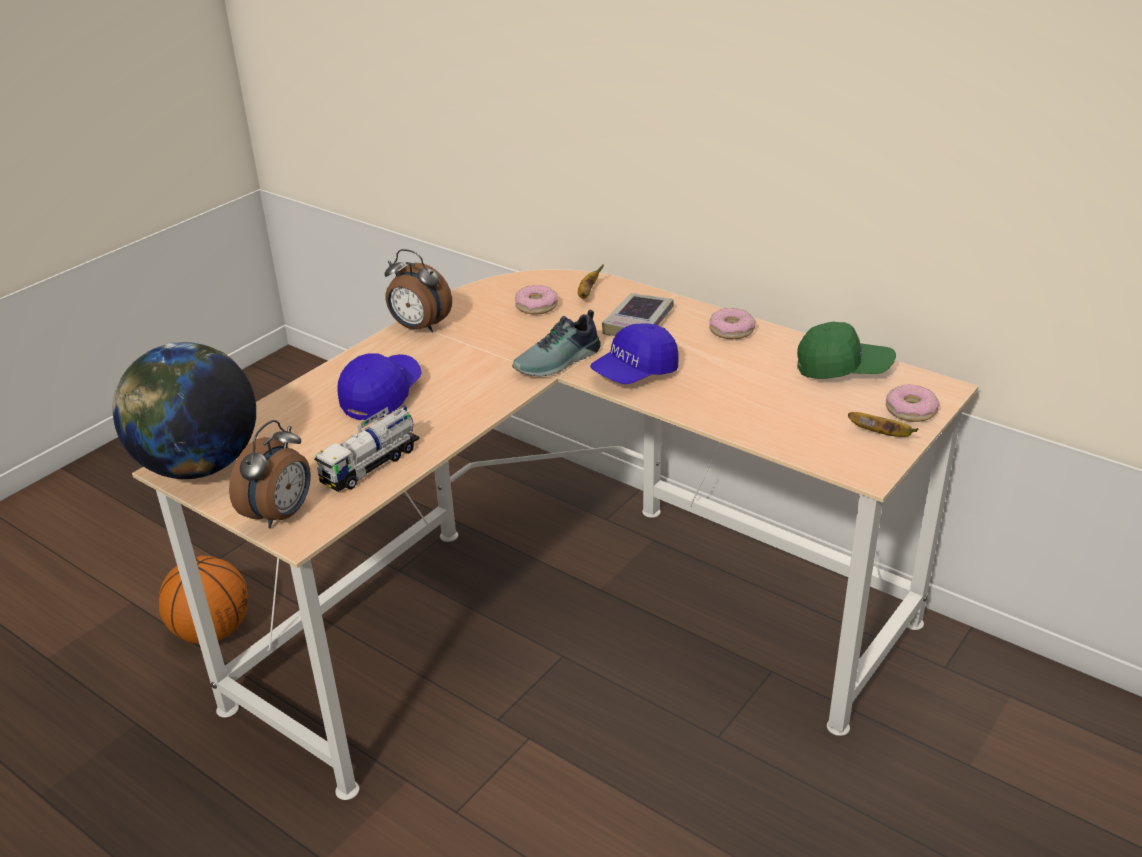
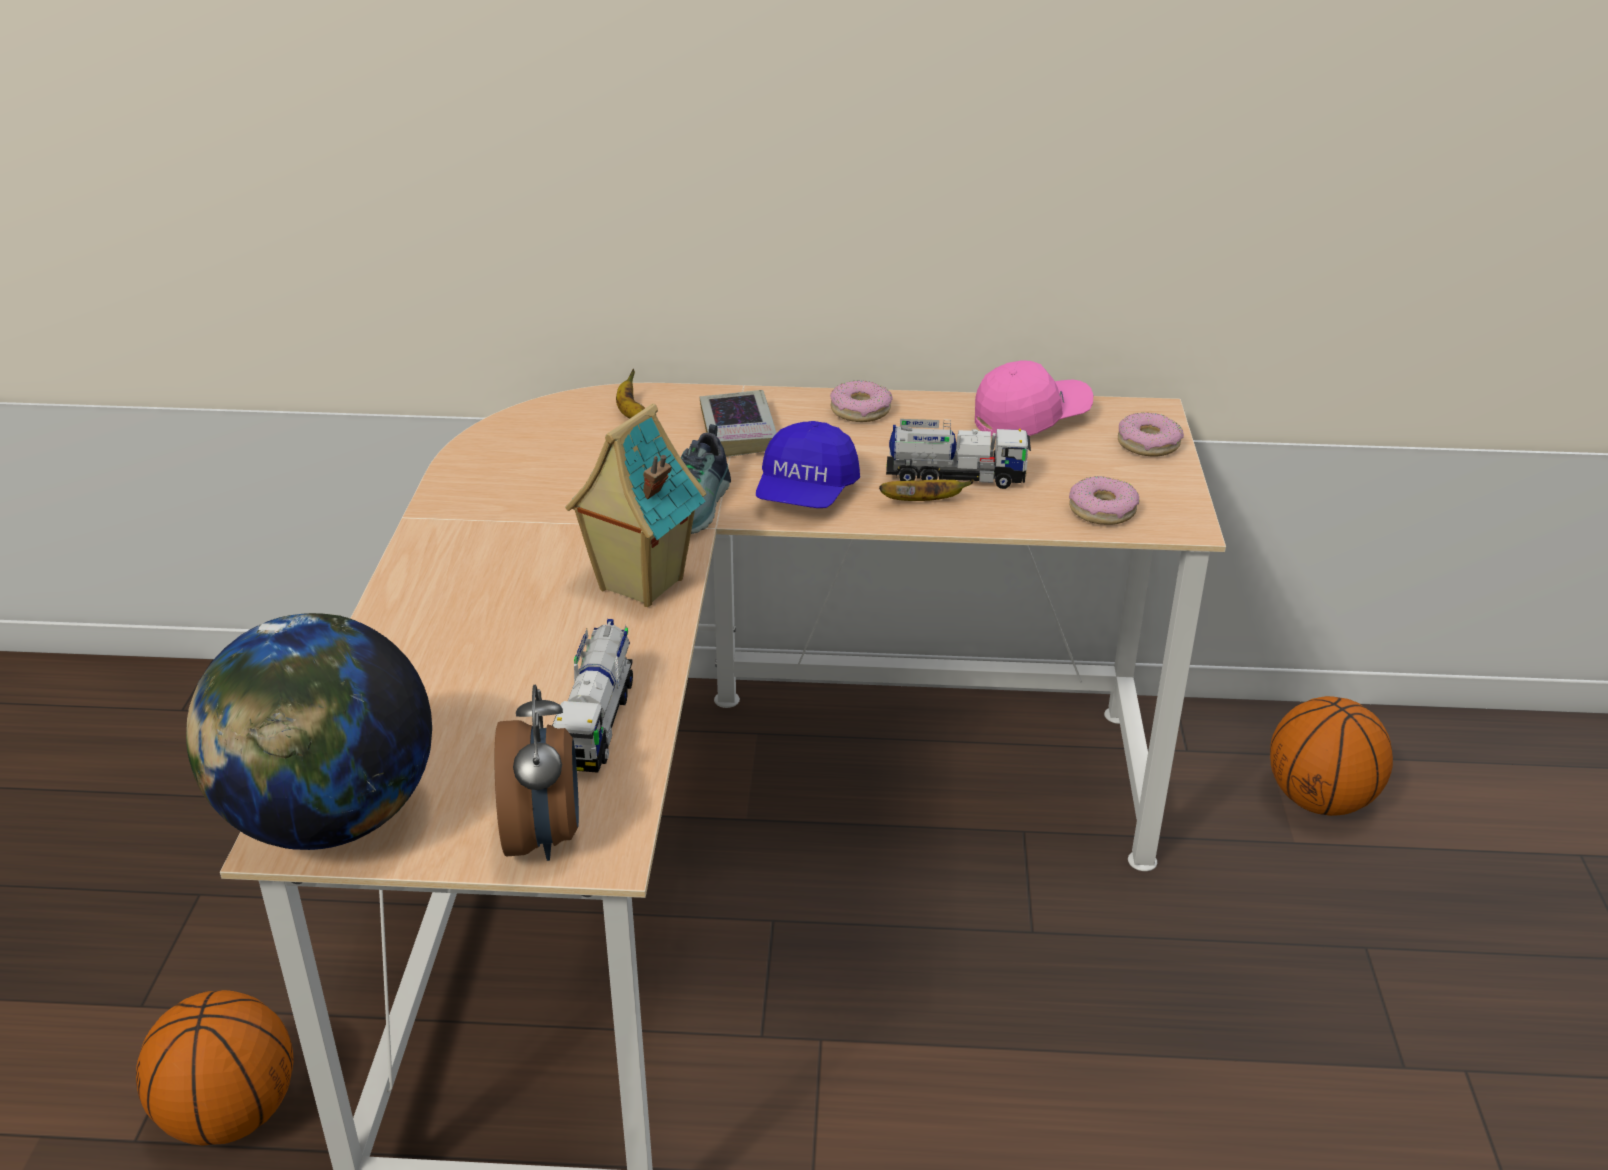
camera: 35 degrees left, 0 degrees up
(382, 396) = (501, 627): blue cap -> none
(419, 328) = (446, 521): alarm clock -> none
(477, 397) = (639, 585): none -> toy house
(536, 306) = (581, 447): donut -> donut (1102, 510)
(744, 392) = (956, 477): none -> toy truck
(843, 369) = (1031, 420): green cap -> pink cap
(881, 434) = (1149, 479): banana -> banana (923, 502)
(1021, 746) = (1320, 800): none -> basketball

